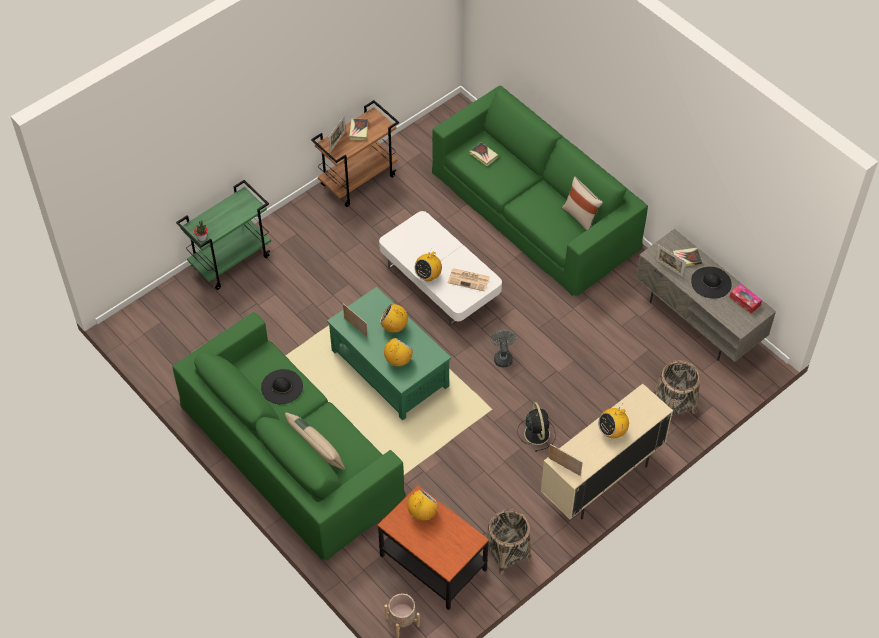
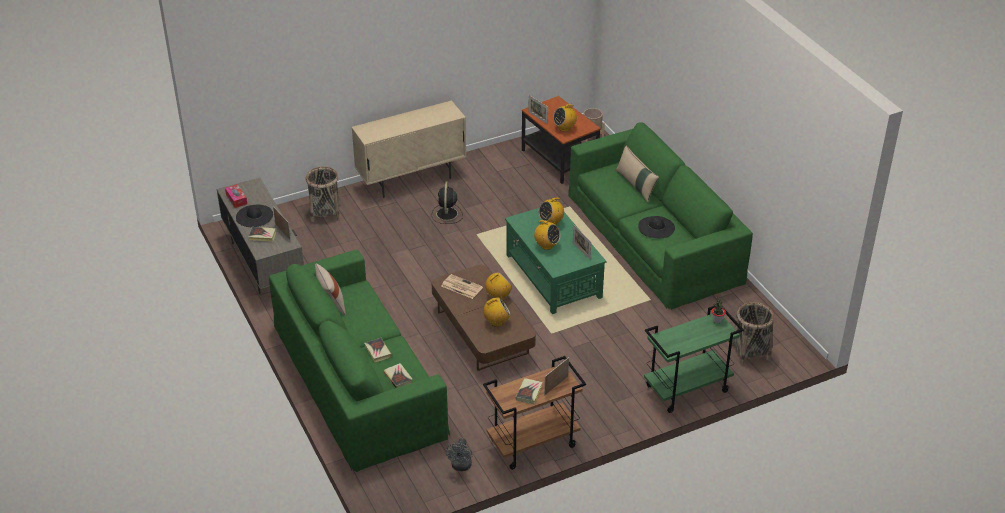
camera: 165 degrees left, 15 degrees down
(440, 282) = (482, 333): white coffee table -> brown coffee table
(502, 357) = (450, 267): grey fan -> grey fan (461, 467)
(507, 553) = (503, 155): basket -> basket (750, 351)
(513, 176) = (378, 351): none -> book
(564, 467) = (452, 111): picture frame -> picture frame (538, 118)
(612, 431) = (405, 123): radio -> radio (496, 322)

